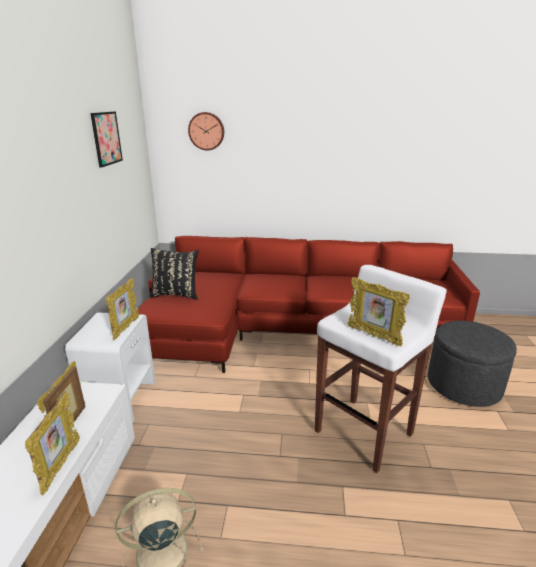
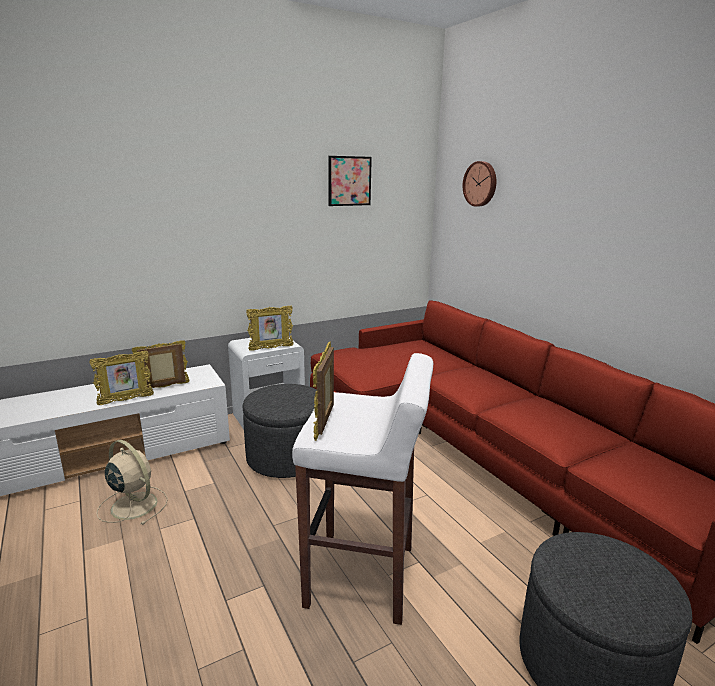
camera: 55 degrees right, 5 degrees down
(176, 294) = (374, 352): black pillow -> none
(198, 413) = (286, 457): none -> grey ottoman

